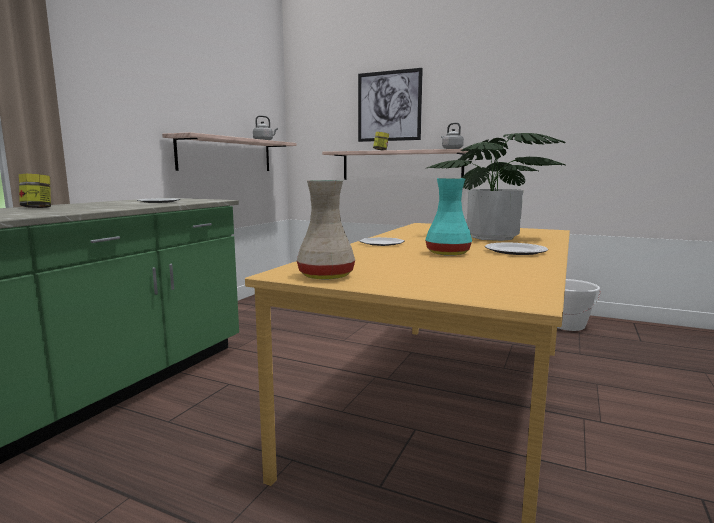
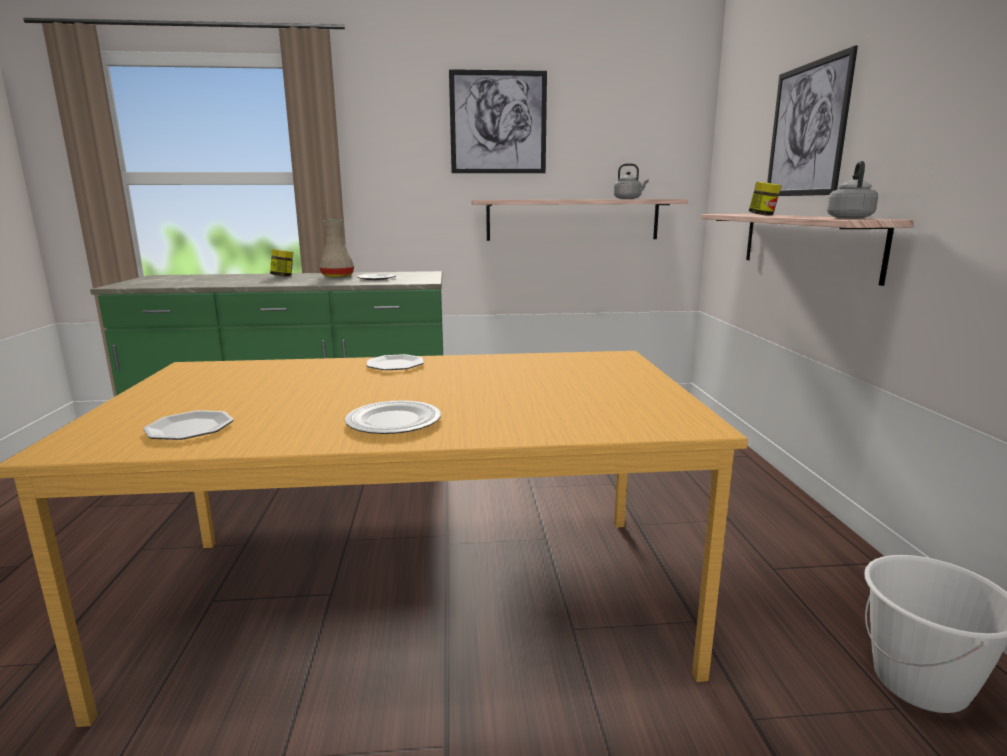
camera: 60 degrees right, 5 degrees up
(176, 68) = (498, 123): none -> picture
(324, 276) = (182, 377): beige vase -> beige vase (337, 276)
(447, 253) = (342, 395): turquoise vase -> none
(492, 237) = (526, 399): potted plant -> none
(497, 276) = (189, 428): none -> plate

